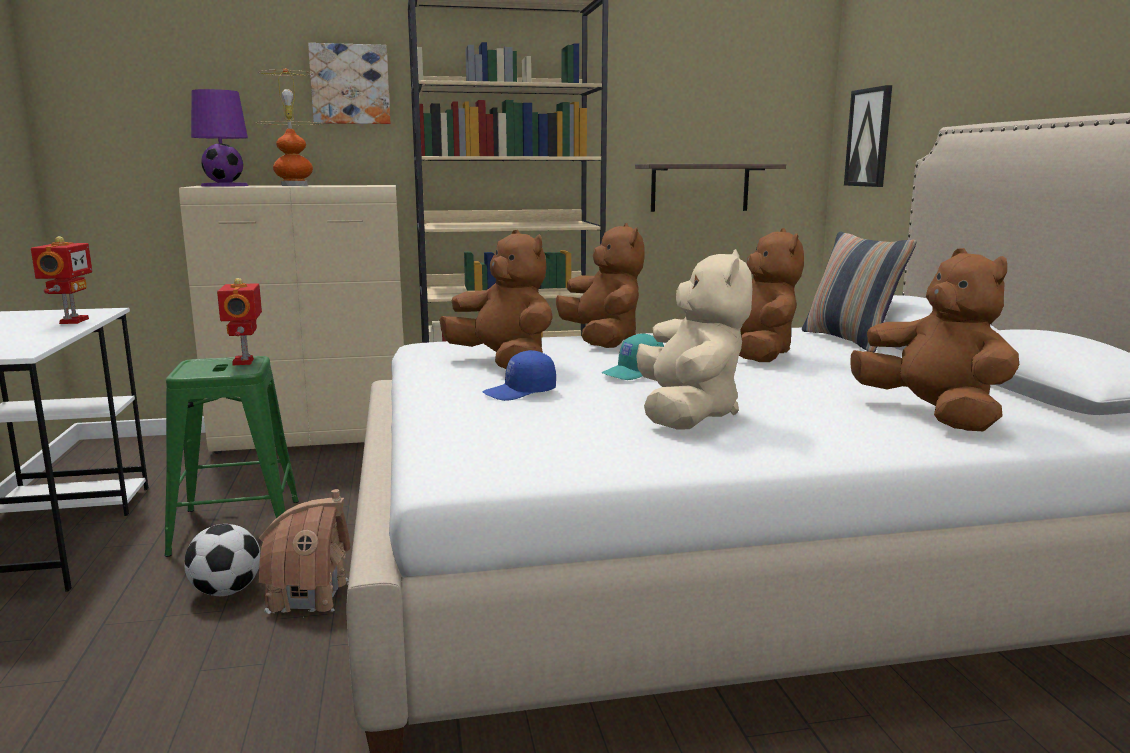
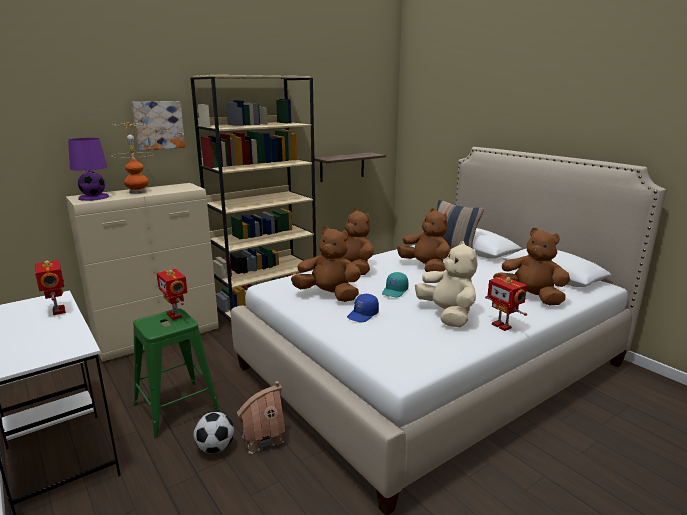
camera: 25 degrees left, 5 degrees up
(786, 444) = (502, 326): none -> toy robot
(869, 137) = (422, 141): picture -> none

